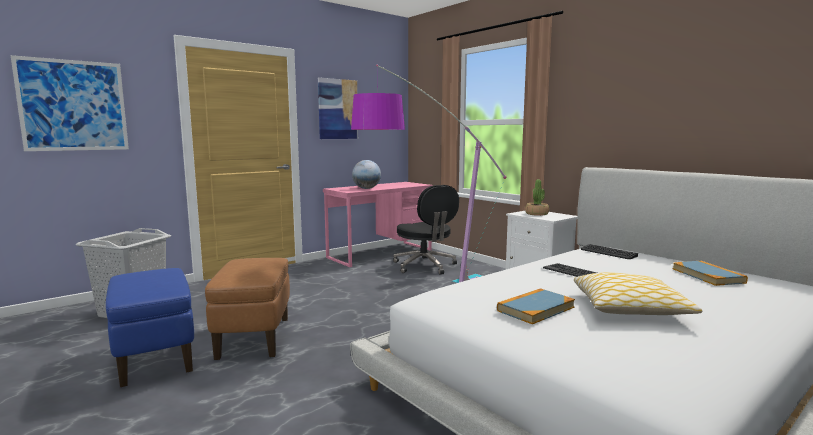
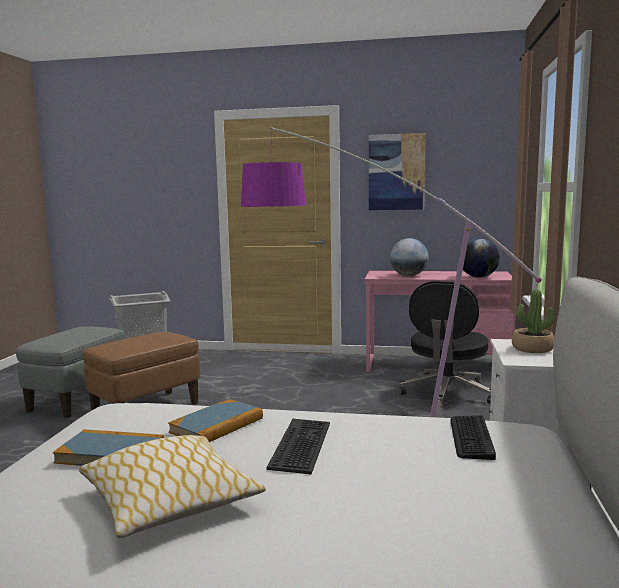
camera: 50 degrees right, 0 degrees up
(73, 105) = (138, 183): picture -> none
(155, 357) = (79, 400): blue ottoman -> grey ottoman
(407, 185) = (478, 277): none -> globe
(707, 276) = (465, 534): book -> book (217, 425)

